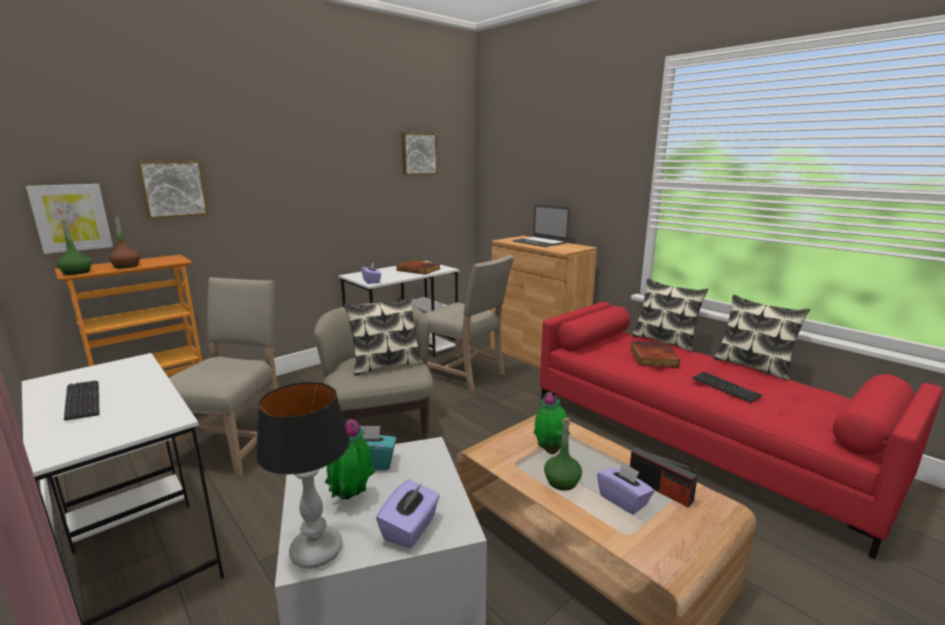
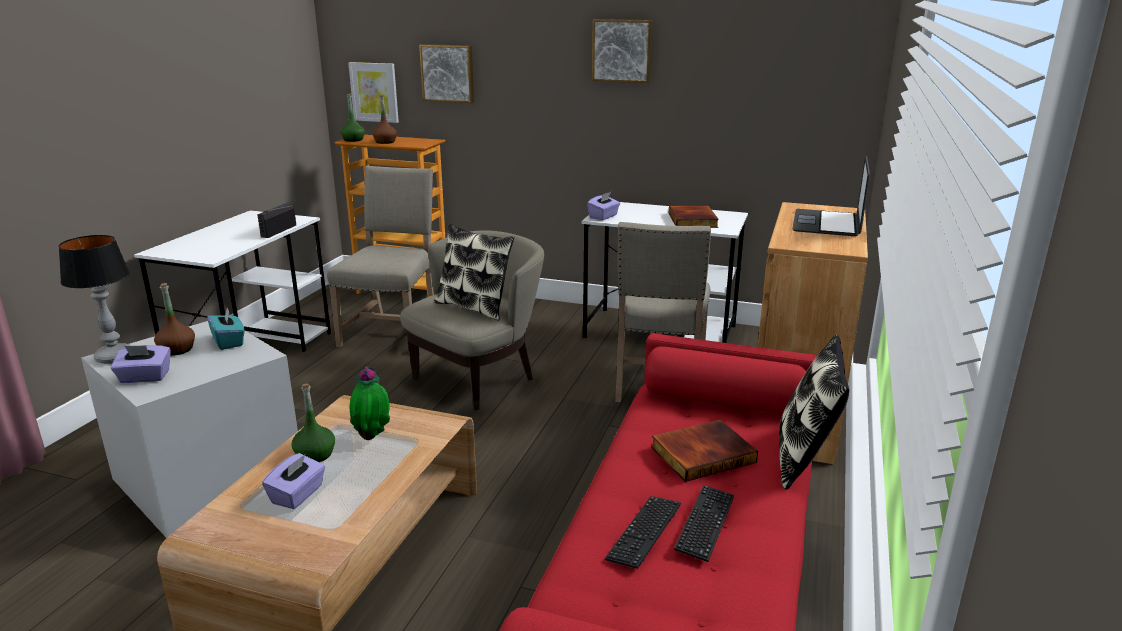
camera: 60 degrees right, 5 degrees up
(83, 401) = (227, 232): keyboard -> keyboard (705, 524)
(234, 444) = (393, 331): beige chair -> beige chair turned 60 degrees counterclockwise
(352, 499) = (177, 350): potted plant -> brown bottle
(418, 154) = (761, 45): picture -> picture (622, 50)
(660, 489) = (331, 515): radio -> radio (278, 231)
(753, 366) = (794, 561): pillow -> none

